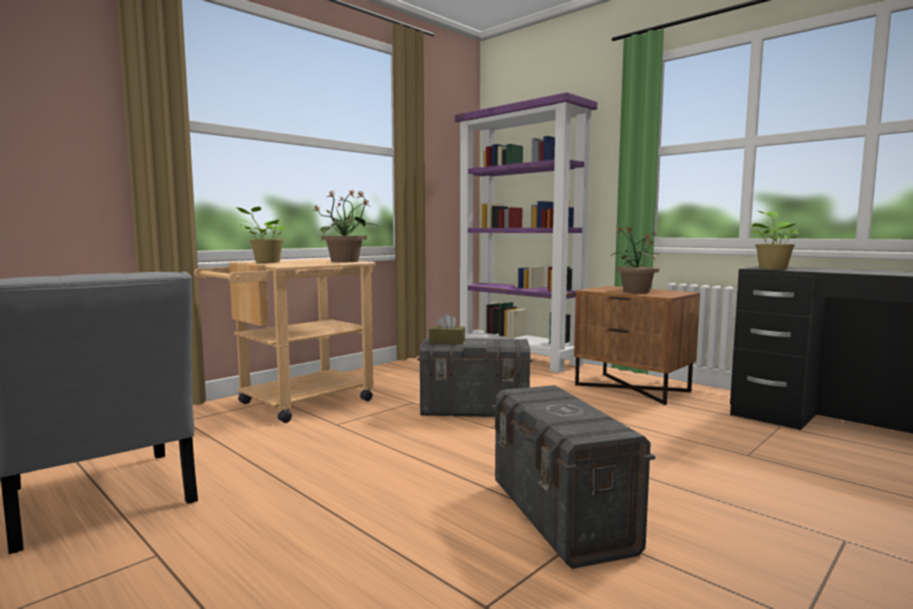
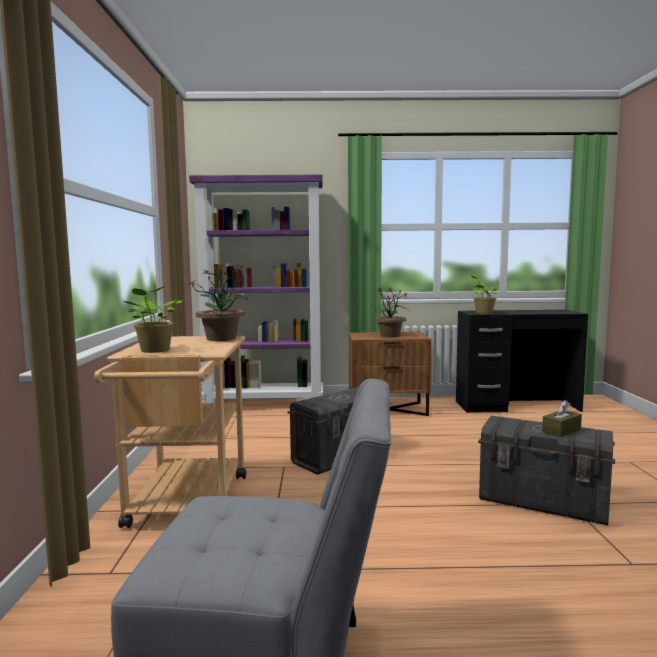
camera: 45 degrees left, 0 degrees up
(447, 342) = (322, 402): brown tissue box -> brown tissue box (561, 430)

